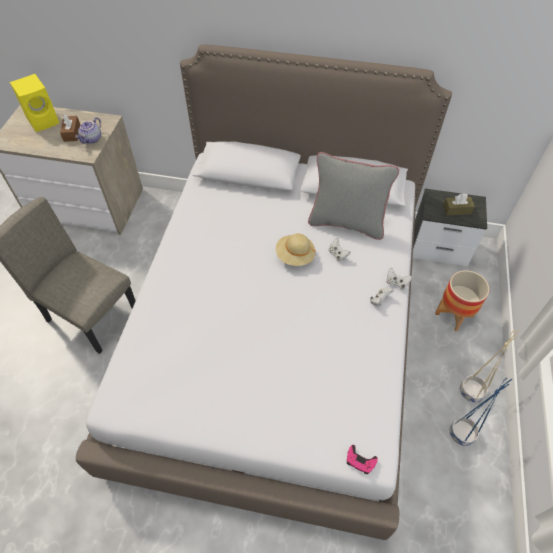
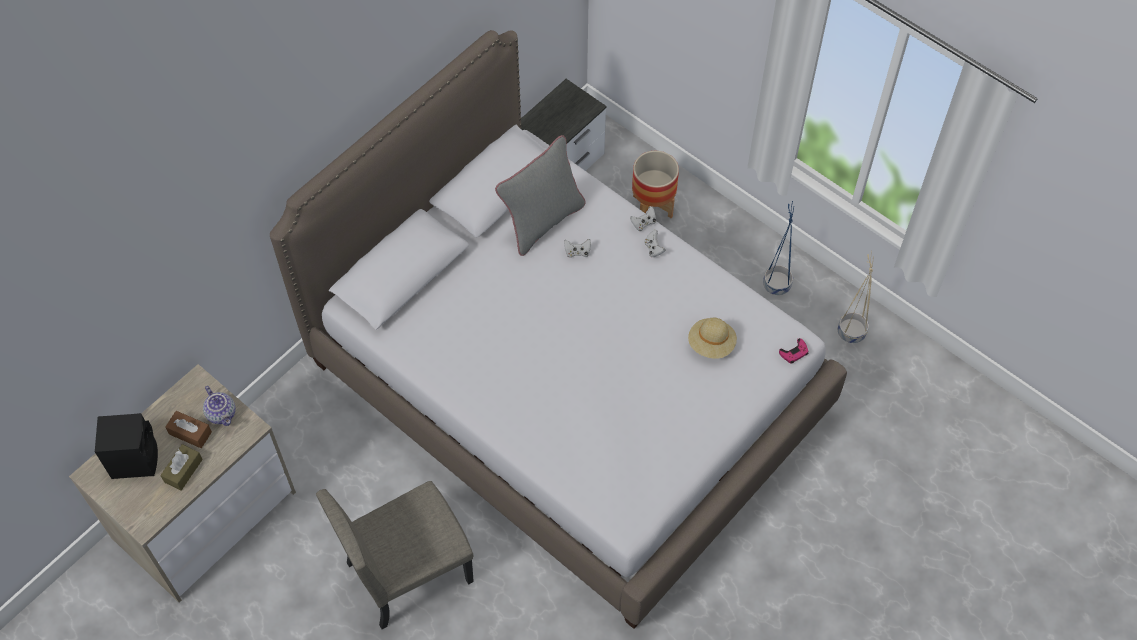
camera: 60 degrees left, 5 degrees up
(44, 120) = (135, 458): yellow speaker -> black speaker
(295, 256) = (554, 290): beige hat -> beige hat (711, 344)
(457, 209) = (565, 115): brown tissue box -> brown tissue box (183, 470)
(471, 391) = (742, 248): beige planter -> beige planter (851, 331)

